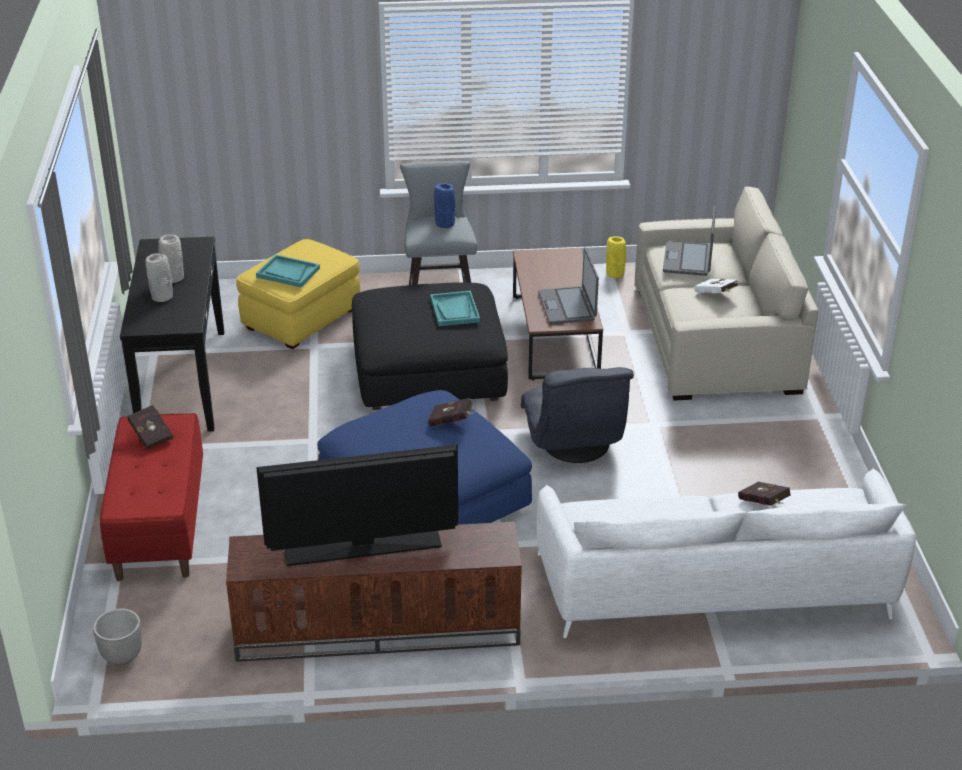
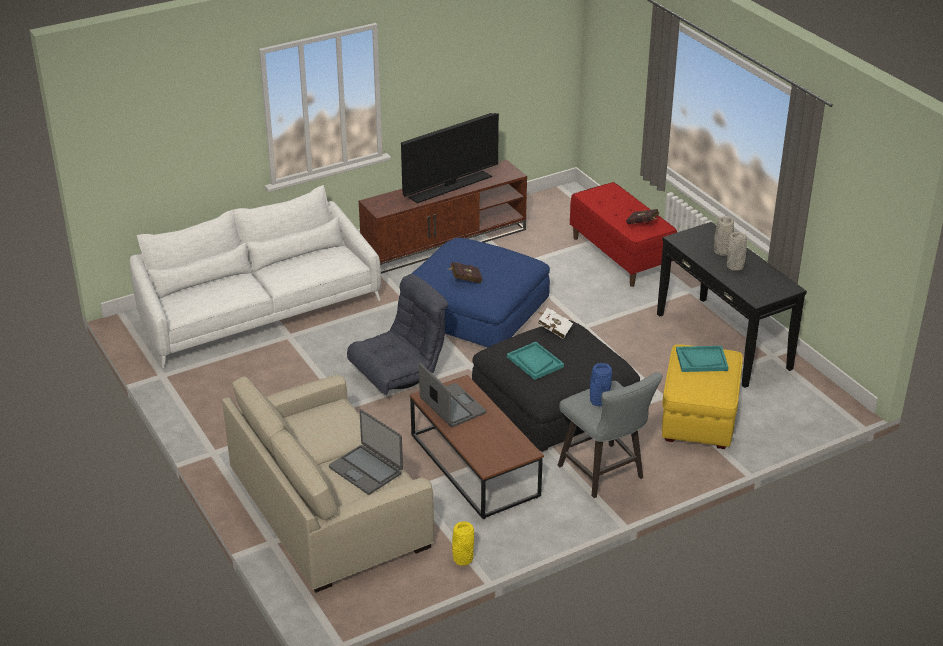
camera: 155 degrees right, 0 degrees up
(121, 657) = (565, 201): planter -> none
(574, 444) = (399, 375): grey armchair -> grey armchair turned 90 degrees clockwise
(688, 260) = (366, 470): laptop -> laptop turned 150 degrees clockwise
(716, 296) = (323, 435): white book -> white book (553, 329)
(764, 504) = (233, 293): red book -> none

